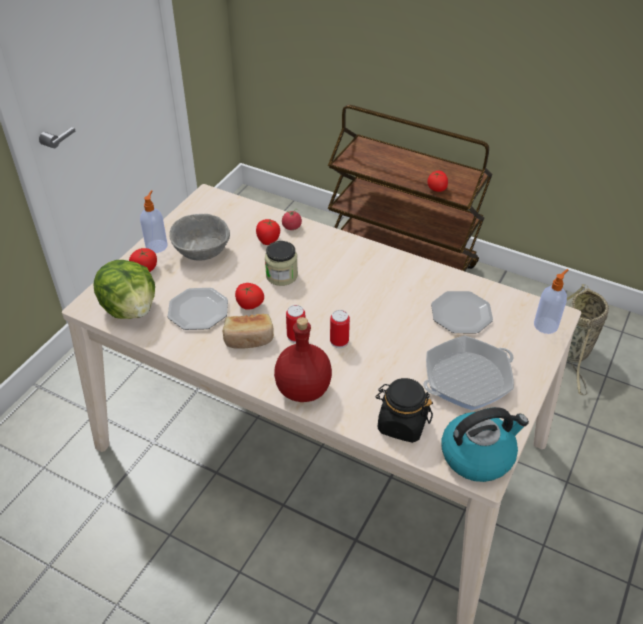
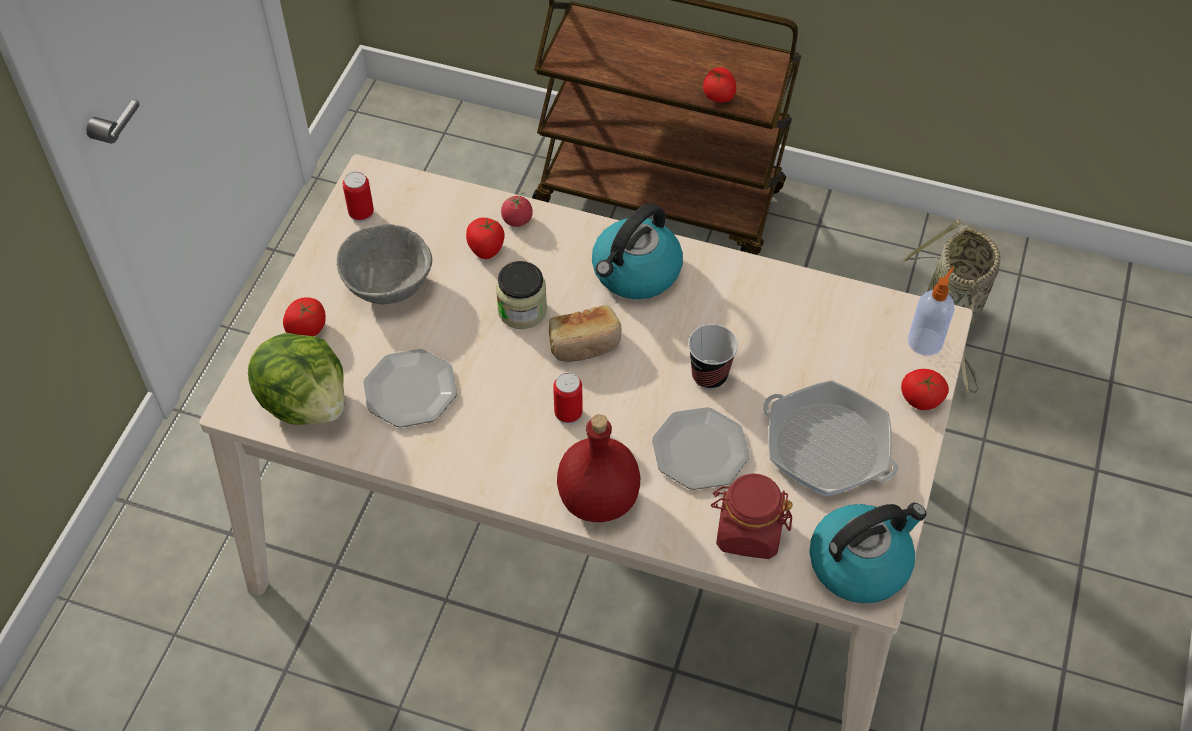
camera: 10 degrees left, 10 degrees up
(157, 245) = (313, 283): soap dispenser -> none
(249, 305) = (485, 369): tomato -> tomato (920, 399)
(249, 339) = (499, 428): bread -> bread (585, 344)
(339, 341) = (633, 412): can -> can (361, 213)
(359, 263) = (635, 273): none -> kettle
(395, 326) = (709, 375): none -> cup
(401, 424) = (748, 532): black jar -> red jar
(461, 314) = (802, 340): plate -> plate (701, 451)
(467, 379) = (827, 446): frying pan -> frying pan turned 75 degrees clockwise

